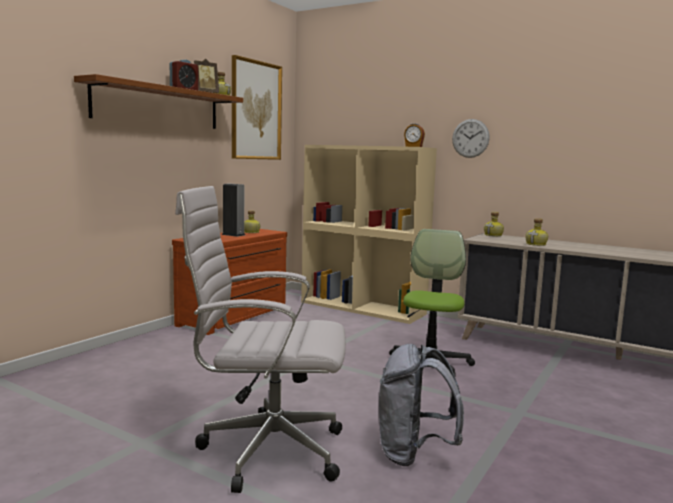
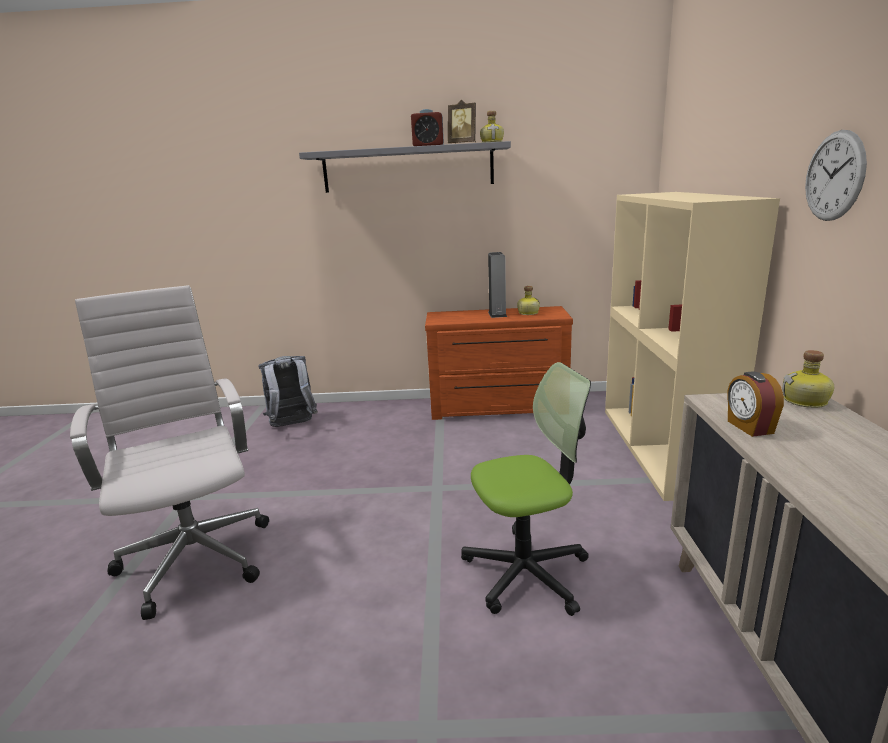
camera: 60 degrees right, 10 degrees up
(158, 106) = (408, 168): brown shelf -> grey shelf
(256, 110) = (571, 150): picture -> none
(413, 147) = (725, 198): alarm clock -> alarm clock (749, 427)
(413, 454) = (227, 656): grey backpack -> grey backpack (292, 425)
(536, 244) = (794, 456): bottle -> none

